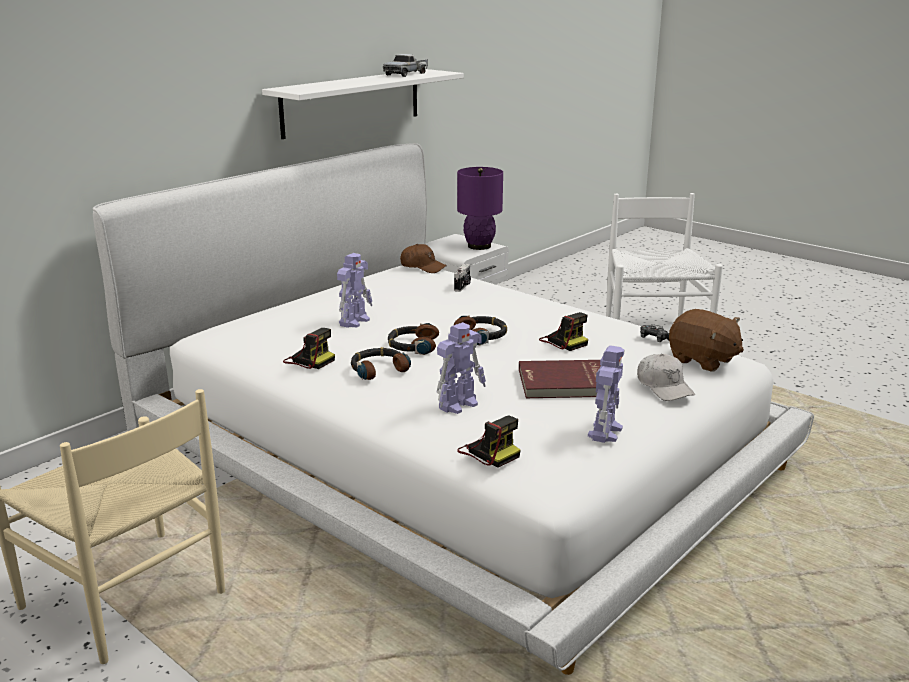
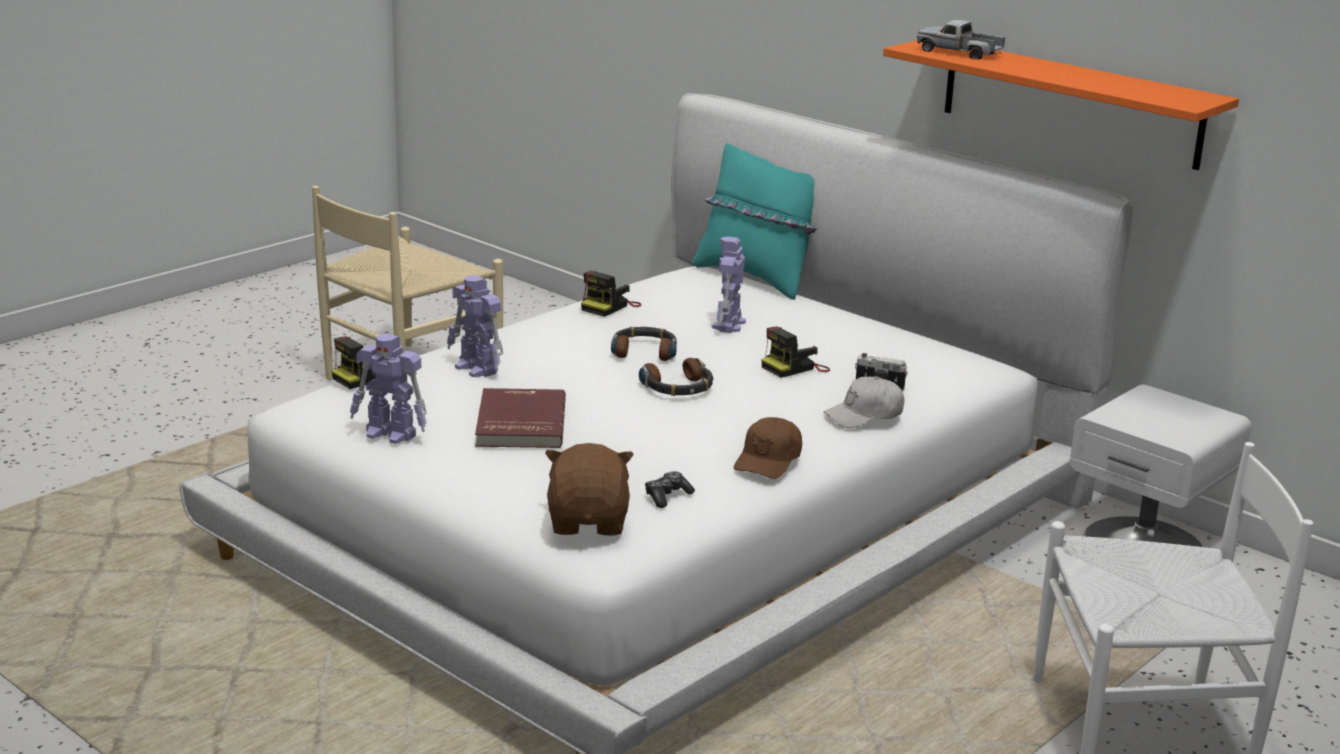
camera: 90 degrees right, 0 degrees up
(238, 316) = (756, 278): none -> turquoise pillow
(352, 102) = (1070, 102): white shelf -> orange shelf
(355, 321) = (728, 325): toy robot -> toy robot turned 75 degrees clockwise
(378, 369) = (576, 335): headphones -> none
(406, 74) = (1143, 86): toy truck -> toy truck (959, 53)
(423, 267) = (970, 366): brown cap -> brown cap (768, 460)
(479, 246) = (1169, 430): purple table lamp -> none
(563, 341) = (655, 433): camera -> camera (794, 368)
(664, 387) = (499, 480): white cap -> white cap (864, 415)
(702, 360) = (589, 522): brown plush toy -> brown plush toy turned 135 degrees clockwise

